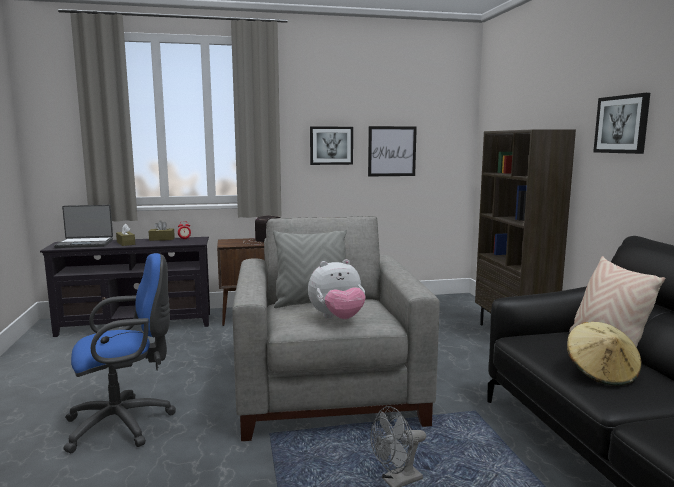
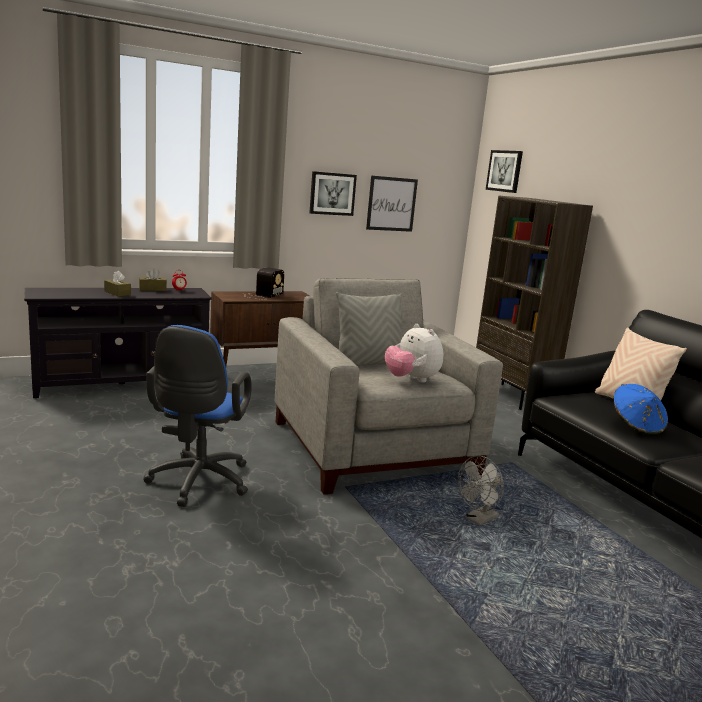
camera: 15 degrees left, 5 degrees up
(85, 244) = (68, 292): laptop -> none
(125, 424) = (197, 483): blue office chair -> blue office chair turned 135 degrees clockwise
(337, 319) = (411, 380): plush toy -> plush toy turned 90 degrees clockwise
(601, 373) = (636, 425): beige hat -> blue hat
(622, 124) = (640, 208): picture -> picture (504, 171)

